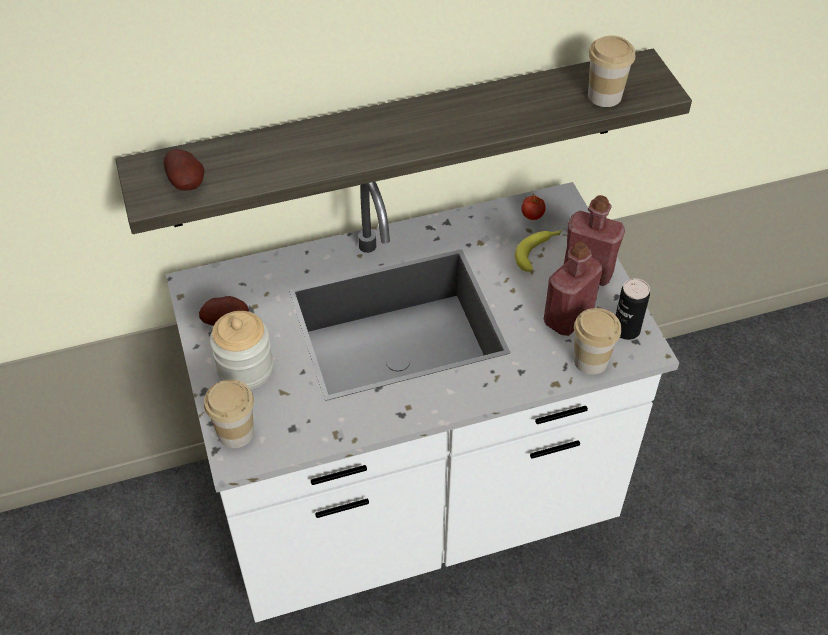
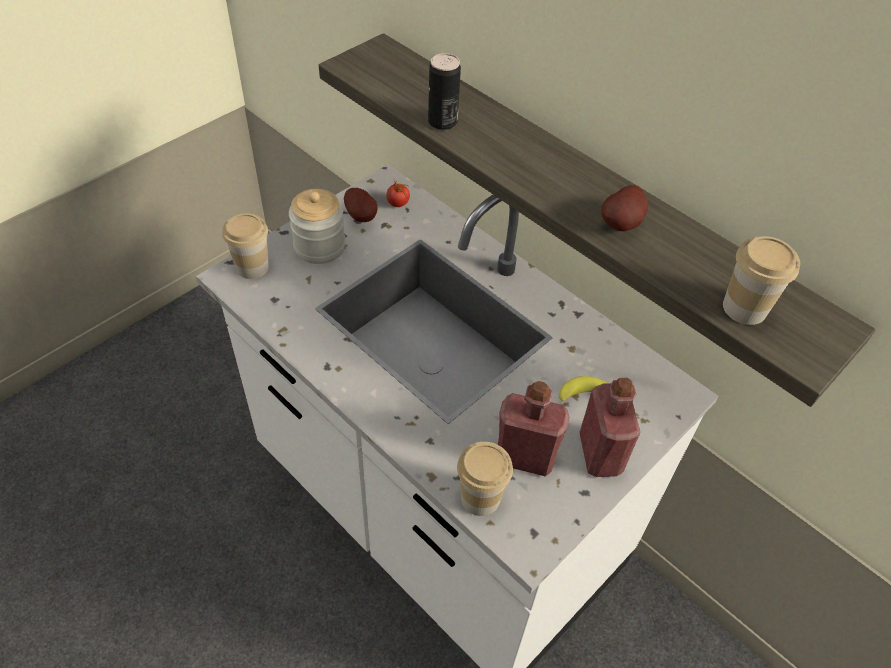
camera: 60 degrees right, 0 degrees up
(188, 183) = (381, 76): potato -> potato (622, 224)
(532, 215) = (641, 377): tomato -> tomato (398, 203)
(626, 330) = (544, 518): can -> can (442, 122)

